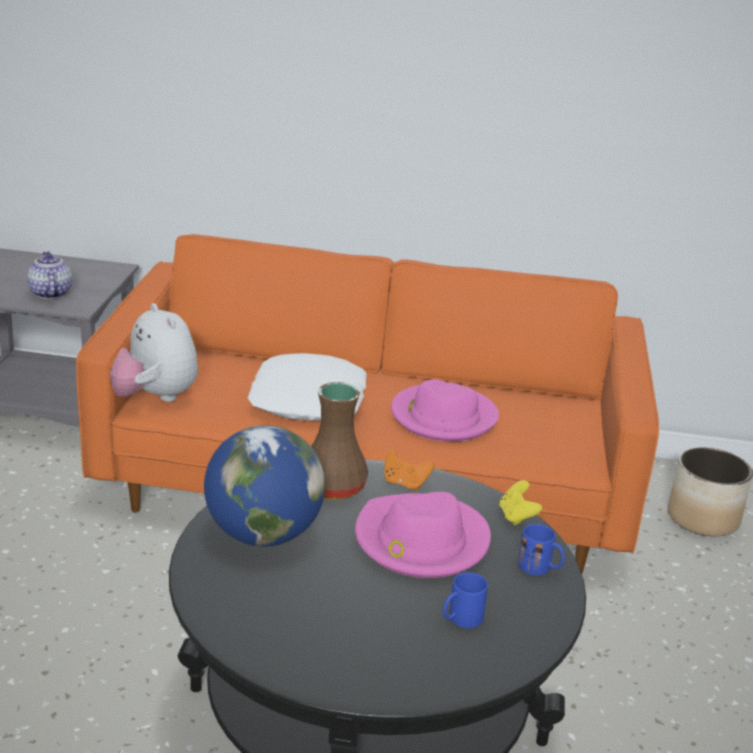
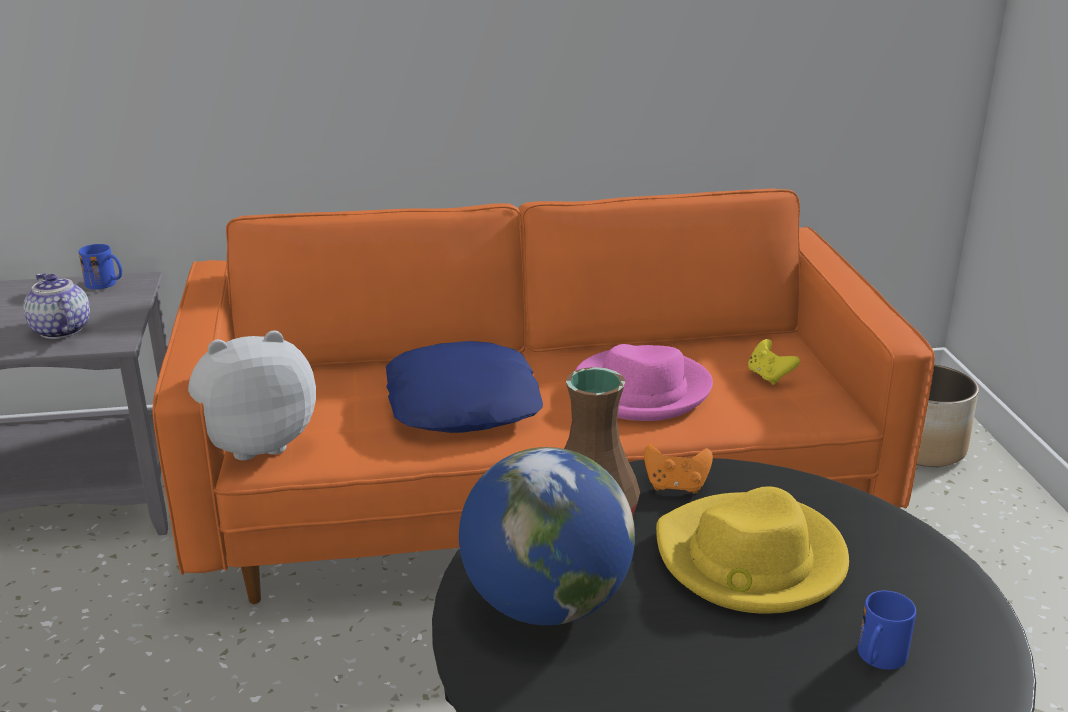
camera: 15 degrees left, 0 degrees up
(151, 397) = (257, 443): plush toy -> plush toy turned 120 degrees clockwise
(309, 400) = (464, 403): white pillow -> blue pillow
(420, 541) = (750, 560): pink hat -> yellow hat
(517, 517) = (838, 497): yellow game controller -> yellow game controller (769, 376)
(540, 568) = (916, 559): blue mug -> blue mug (106, 284)

